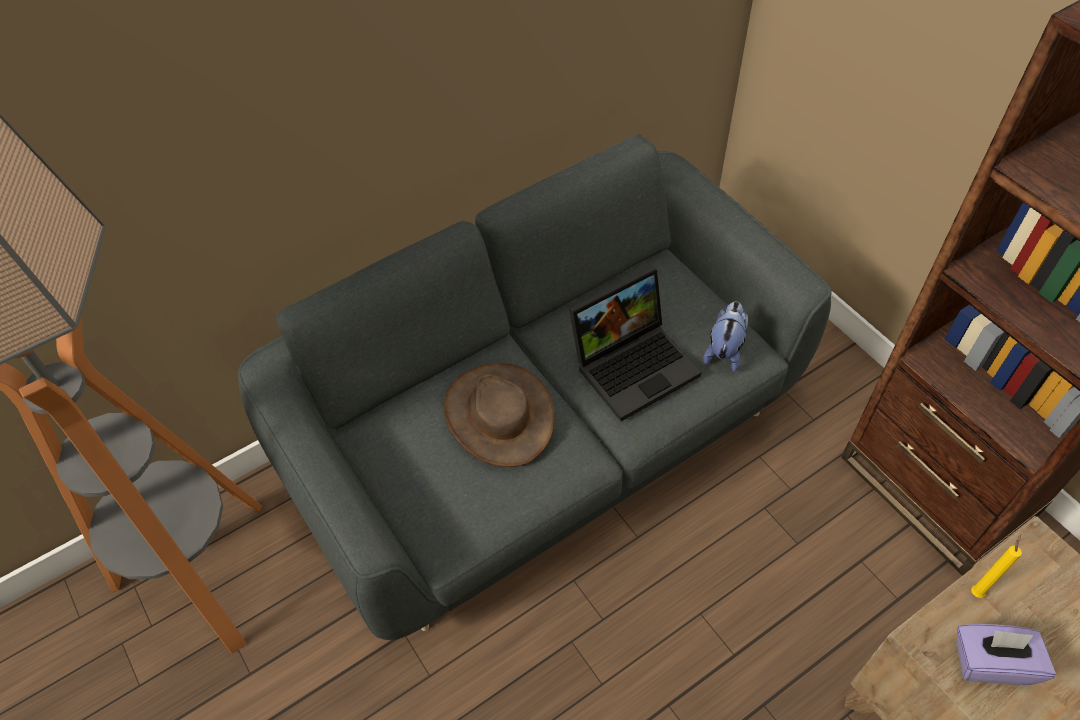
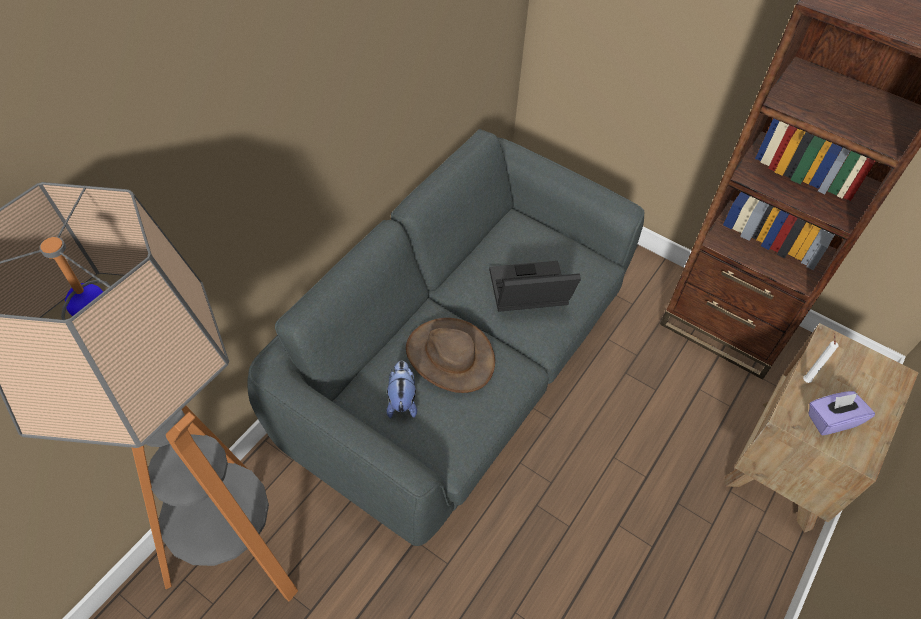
camera: 25 degrees left, 0 degrees up
(634, 363) = (527, 294): laptop -> laptop turned 135 degrees counterclockwise
(724, 350) = (582, 269): plush toy -> plush toy (402, 400)
(976, 591) = (805, 379): yellow candle -> white candle

